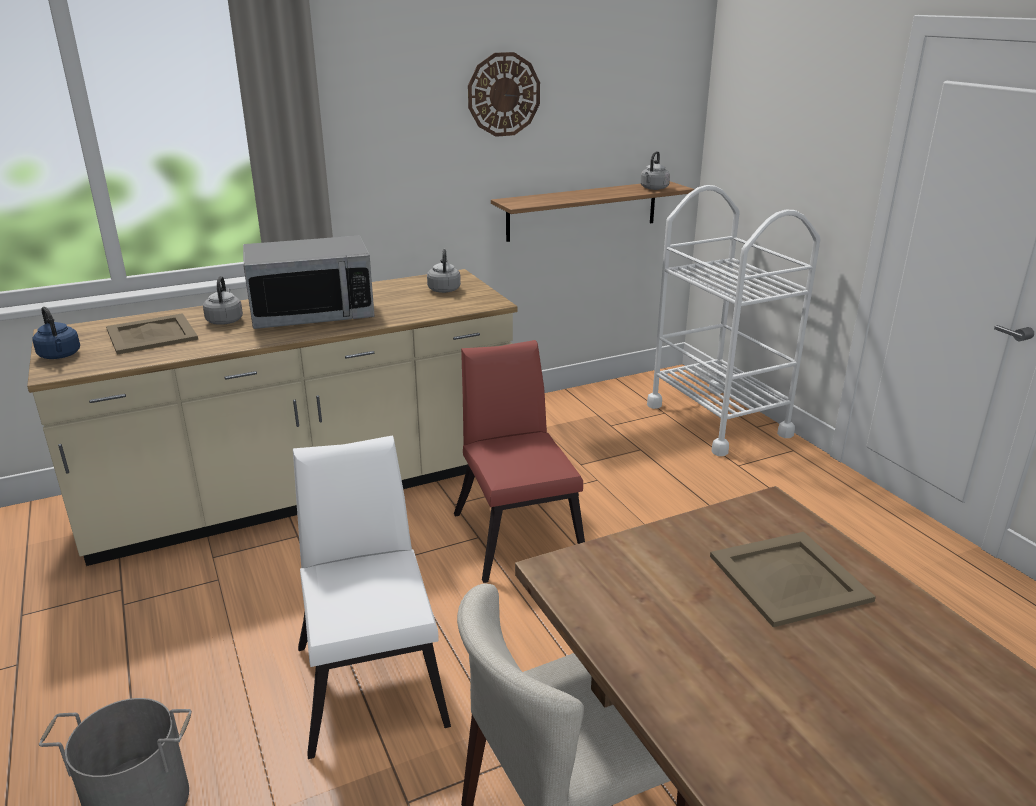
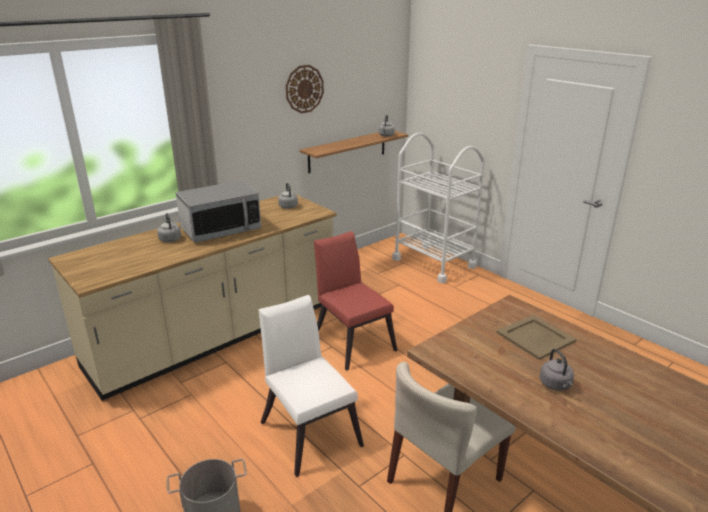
camera: 15 degrees left, 0 degrees up
(60, 356) = (83, 273): blue kettle -> none
(151, 334) = (130, 253): beige tray -> none
(784, 690) = (556, 385): none -> grey kettle

